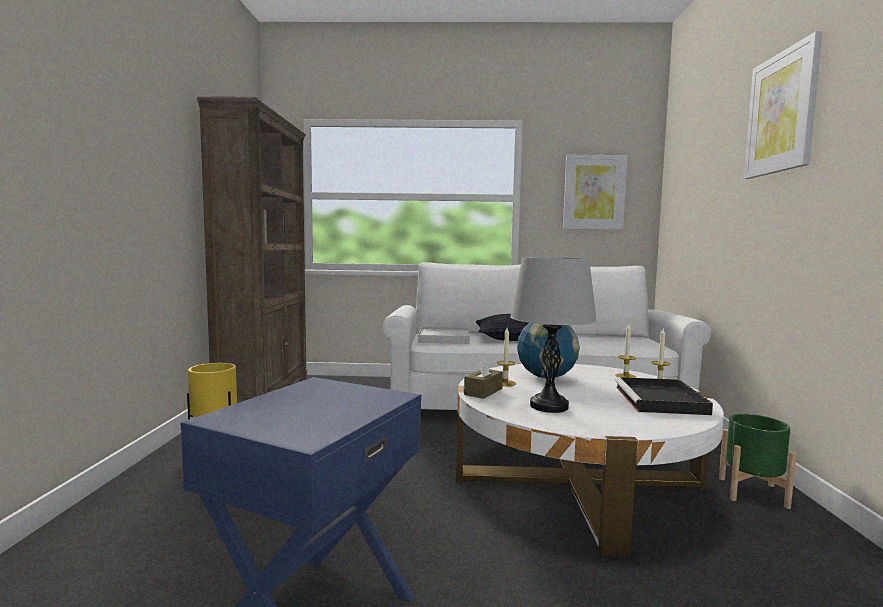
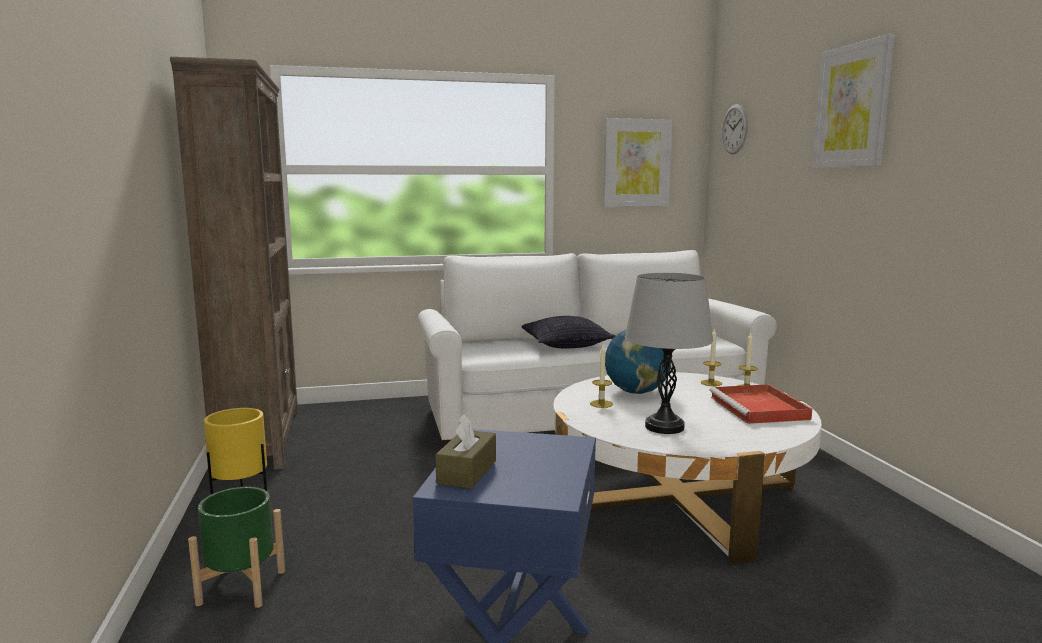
camera: 15 degrees left, 5 degrees up
(444, 338) = (493, 351): white tray -> none
(483, 391) = (588, 417): brown tissue box -> brown tissue box (467, 472)
(661, 400) = (760, 408): black tray -> red tray
(682, 158) = (734, 129): none -> wall clock
(752, 492) = (834, 485): green planter -> green planter (242, 587)

